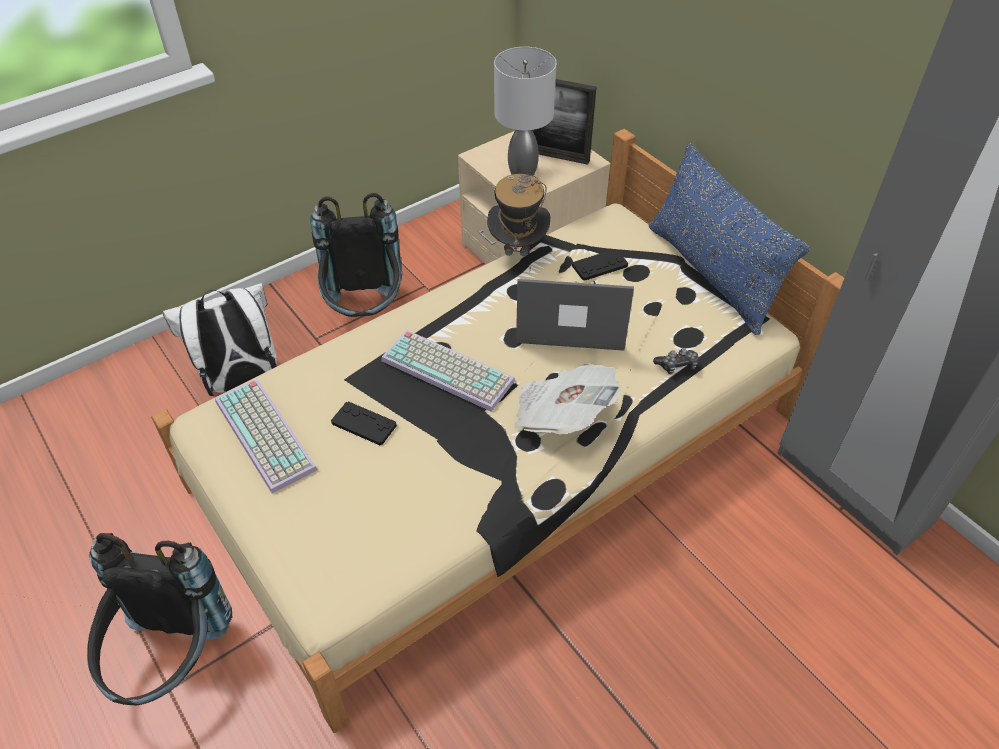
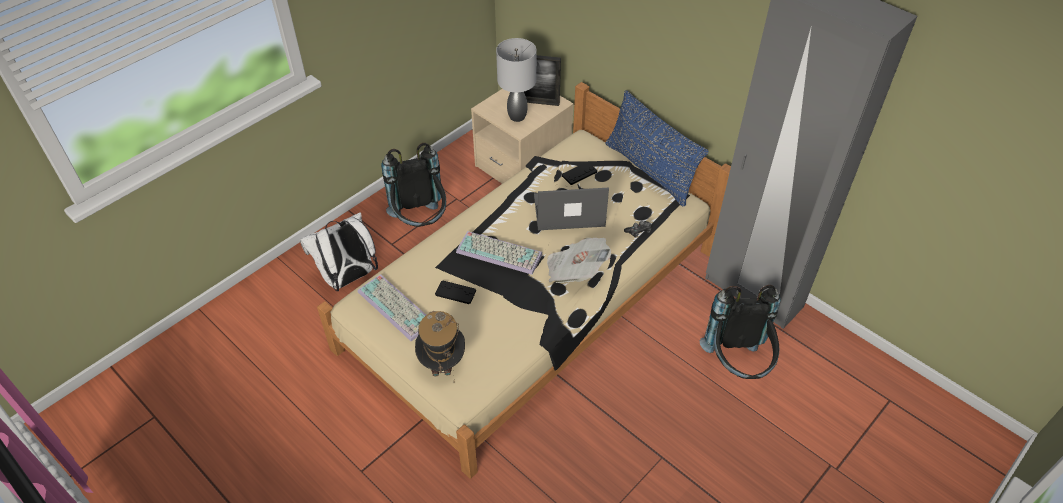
camera: 10 degrees left, 0 degrees up
(172, 661) = (358, 455): black backpack -> black backpack (737, 365)
(518, 250) = (525, 170): hat -> hat (442, 363)

